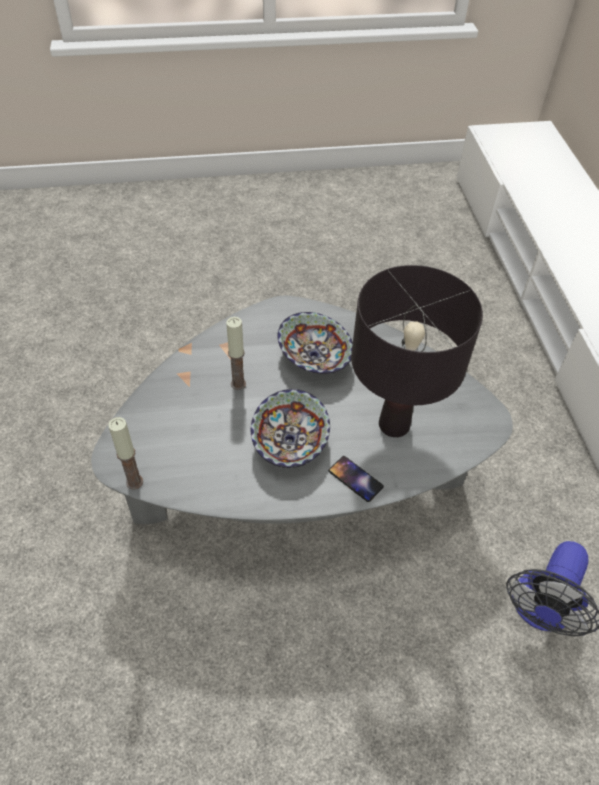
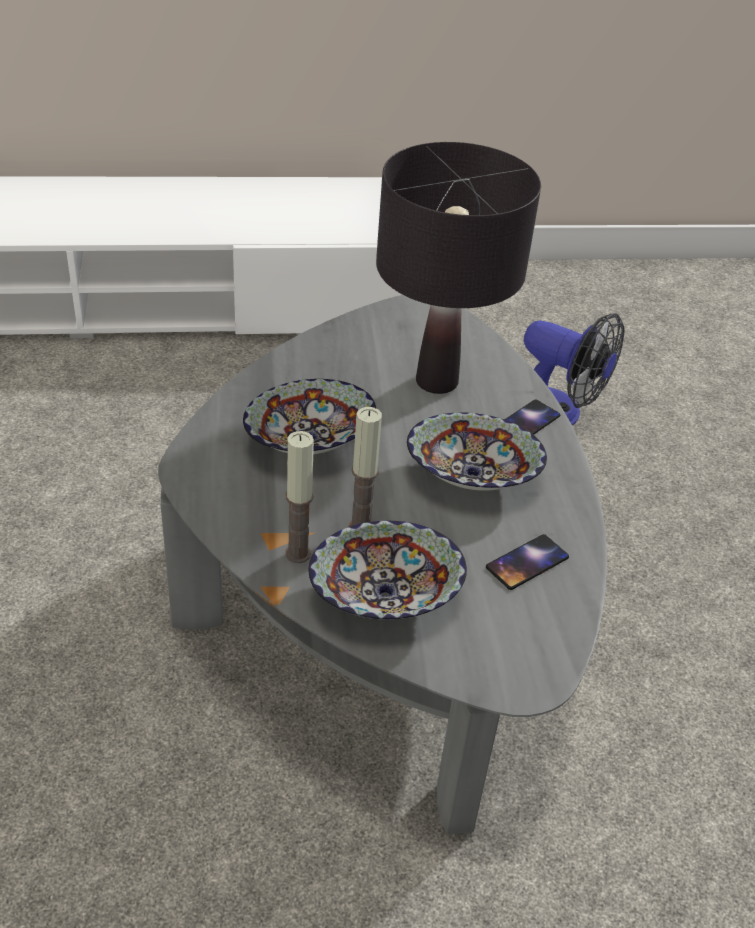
camera: 90 degrees left, 10 degrees down
(134, 482) = (565, 651): candle -> candle (298, 553)
(182, 395) = (384, 596): none -> bowl
(209, 468) = (527, 562): none -> phone

